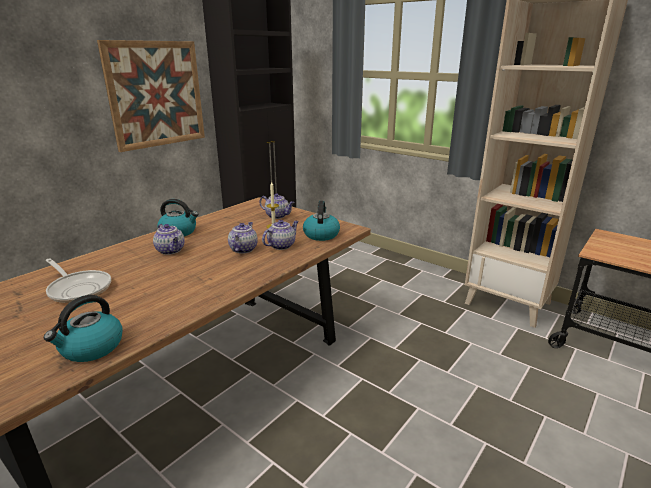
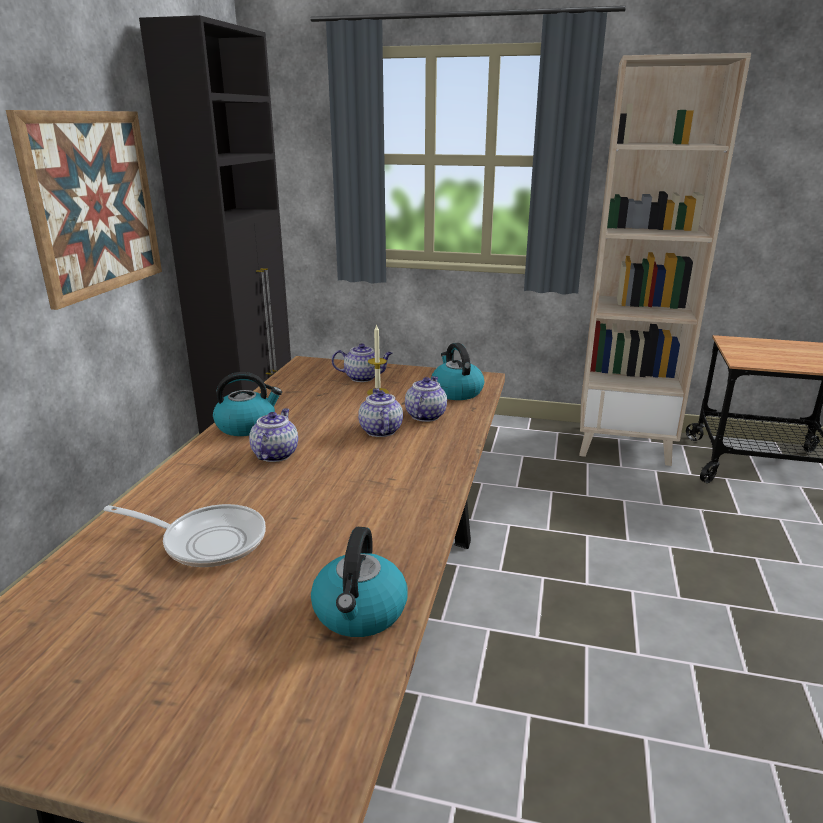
camera: 25 degrees left, 0 degrees up
(171, 251) = (275, 454): teapot -> teapot turned 105 degrees counterclockwise

